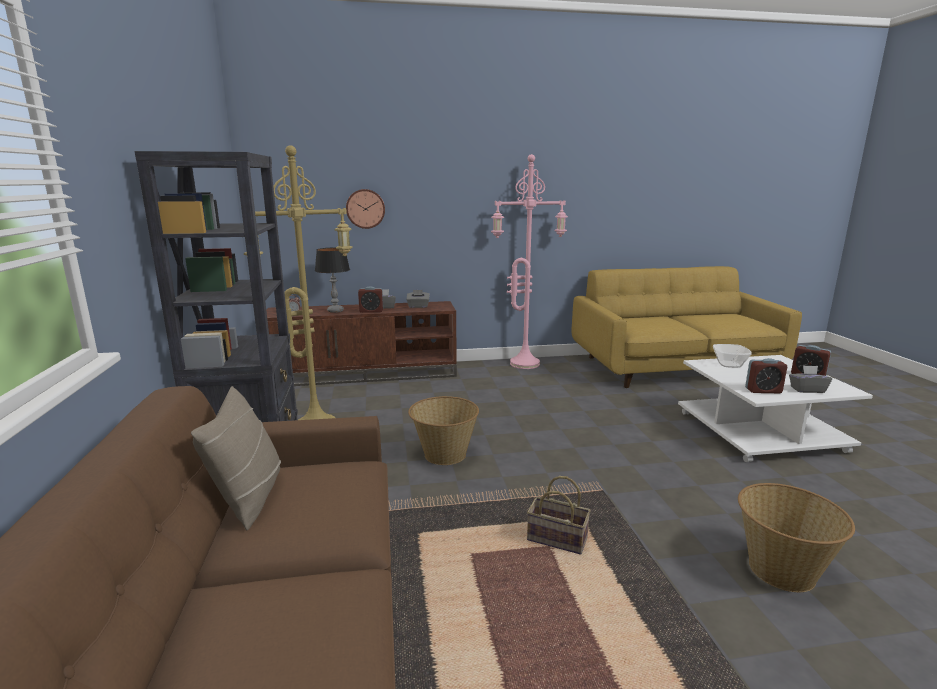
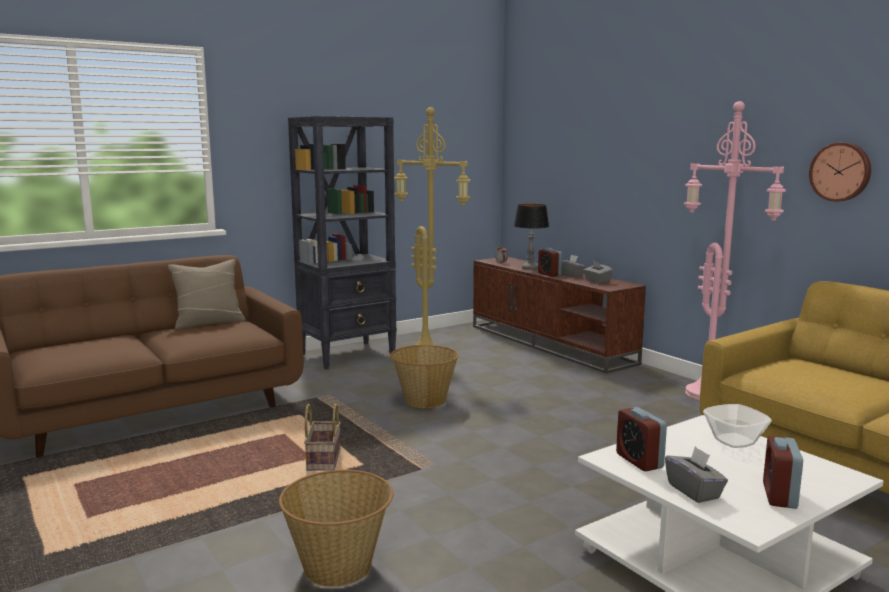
camera: 65 degrees right, 5 degrees down
(365, 208) = (582, 167): wall clock -> wall clock (841, 172)

